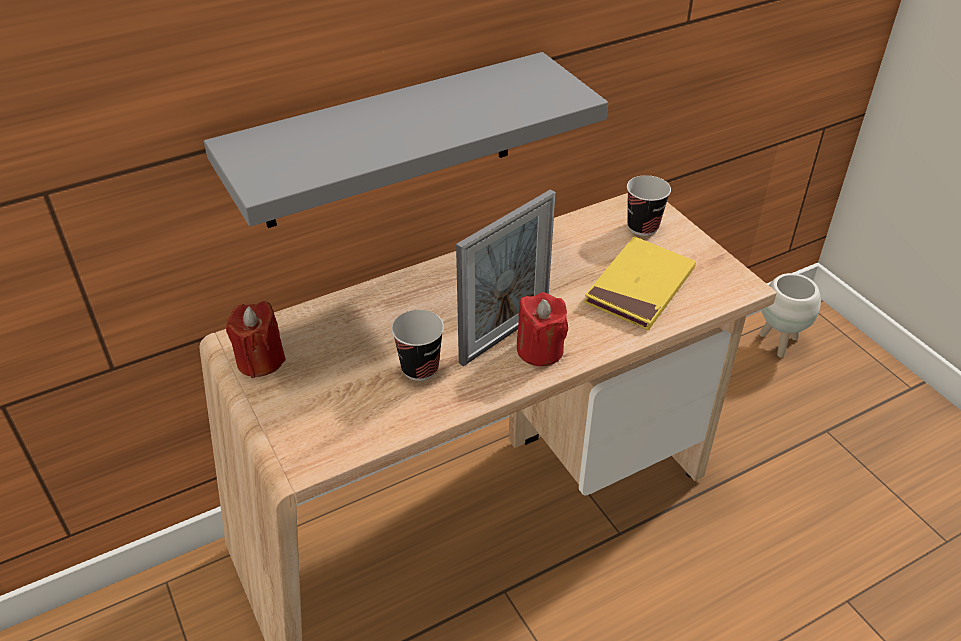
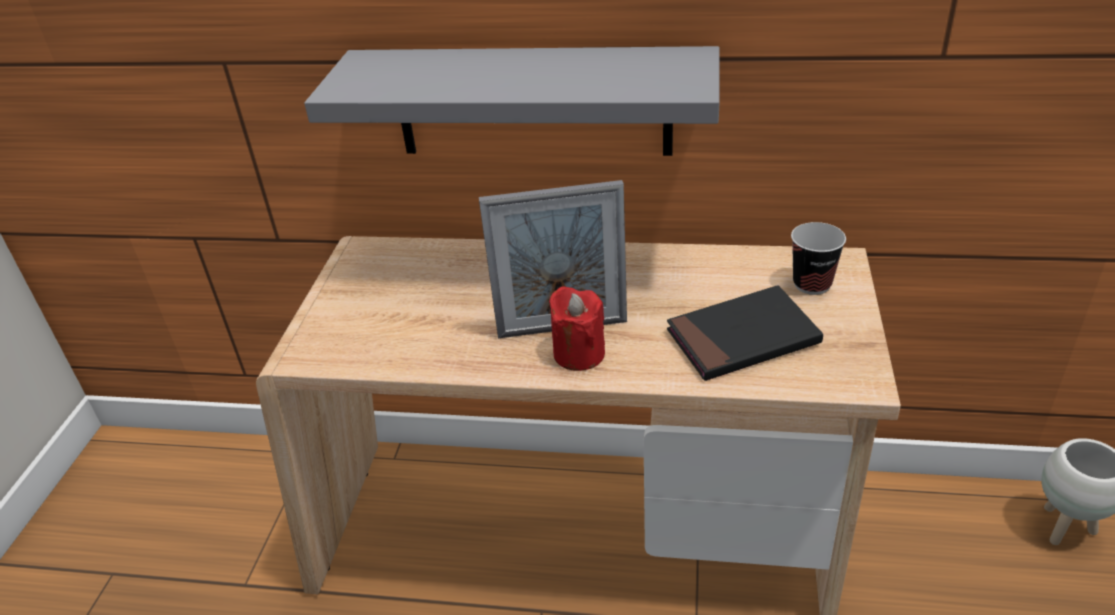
camera: 40 degrees right, 5 degrees down
(260, 360) = (357, 269): red candle -> none
(420, 368) = (462, 324): cup -> none
(640, 287) = (742, 338): yellow book -> black book

